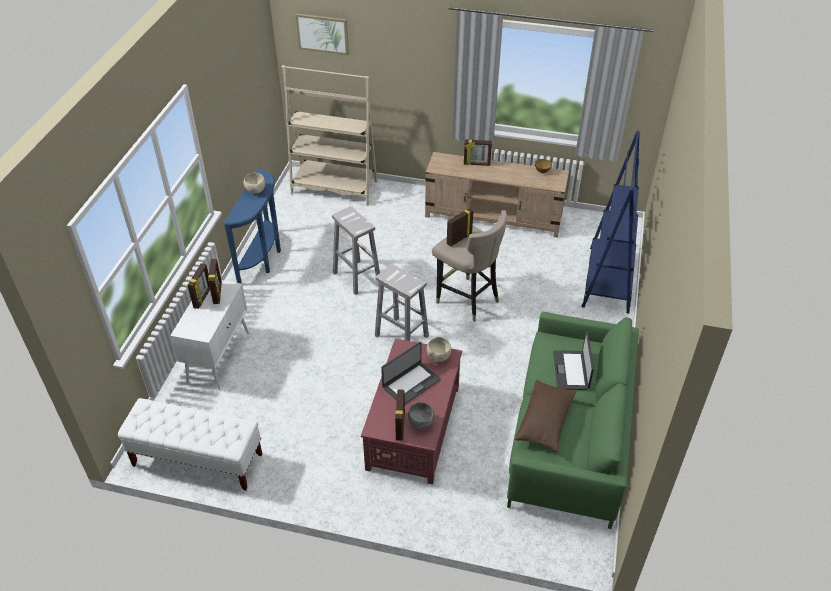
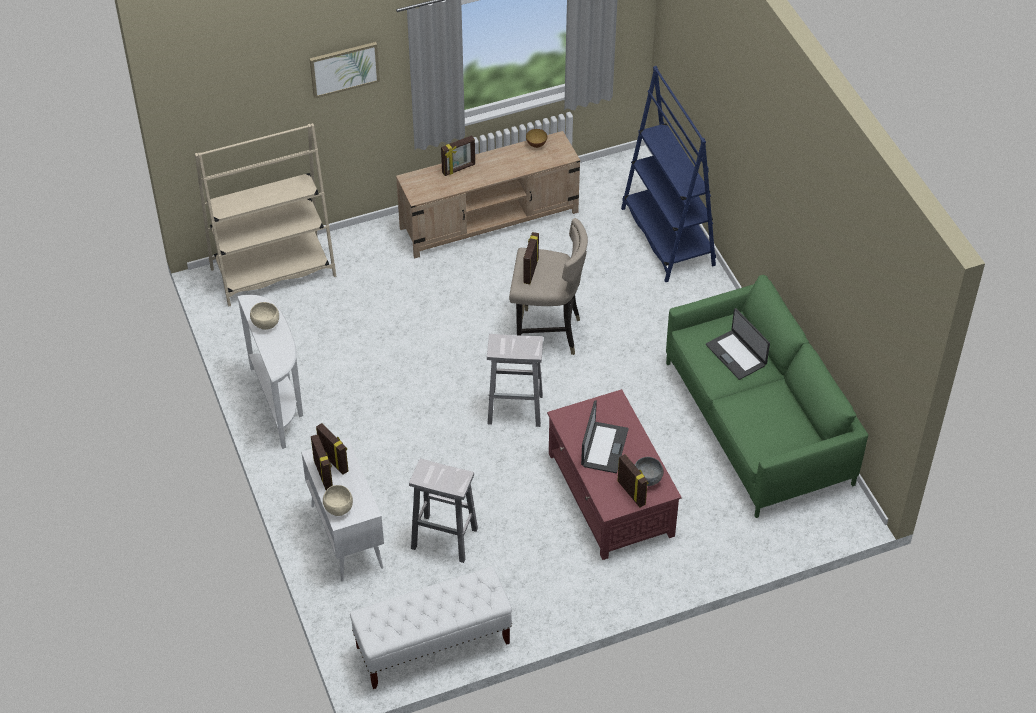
camera: 35 degrees left, 5 degrees up
(263, 259) = (280, 403): blue console table -> white console table
(322, 33) = (229, 93): picture -> picture (344, 69)
(357, 277) = (407, 369): white stool -> white stool (445, 538)
(438, 357) = (606, 408): beige bowl -> beige bowl (338, 509)
(545, 422) = (753, 417): brown pillow -> none

